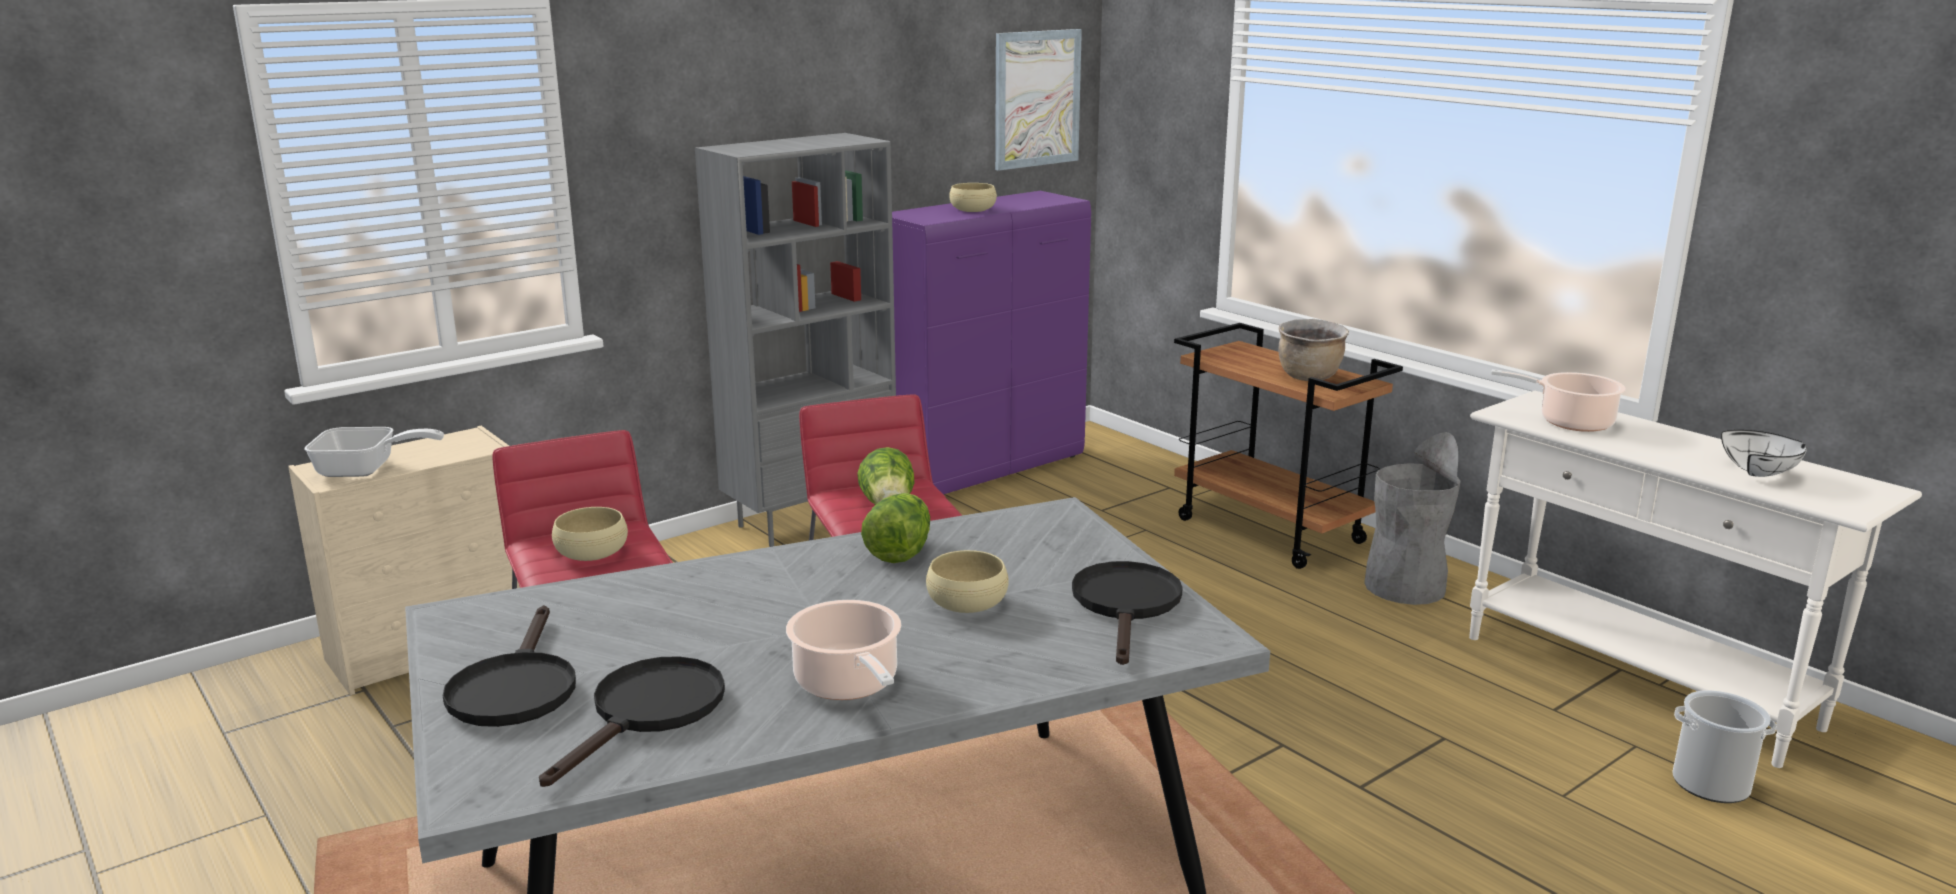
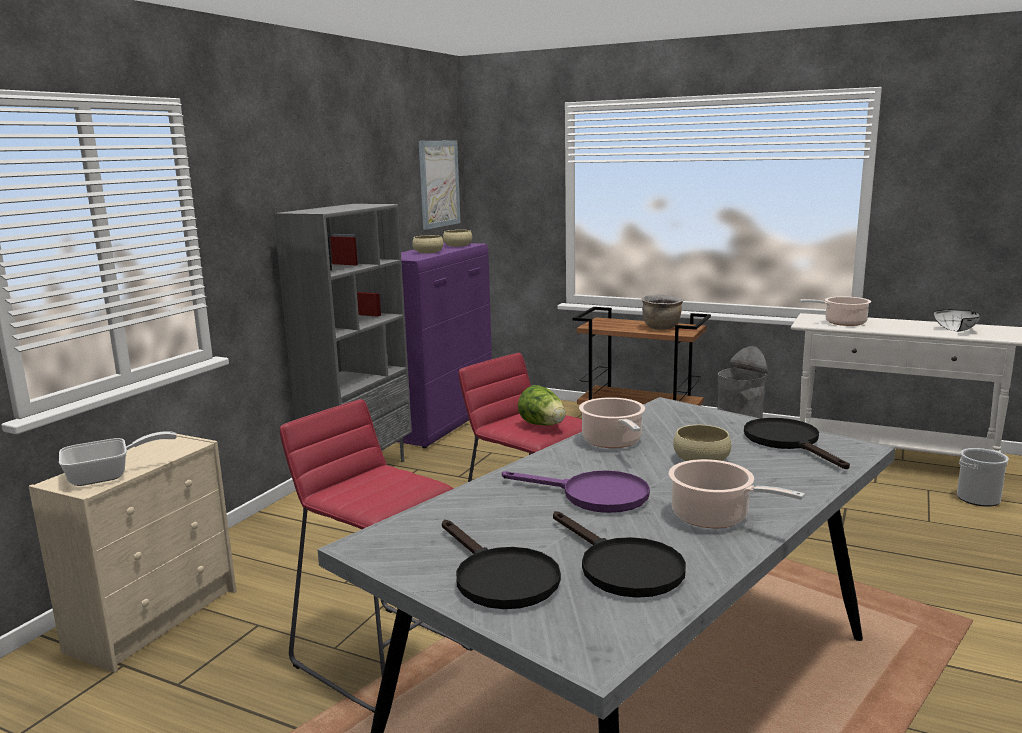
camera: 25 degrees left, 5 degrees down
(592, 552) = (386, 489): beige bowl -> beige bowl (457, 245)
(649, 713) = (622, 567): black frying pan -> black frying pan turned 150 degrees clockwise
(759, 618) = (593, 495): none -> purple frying pan
(900, 552) = (613, 442): lettuce -> cooking pot

